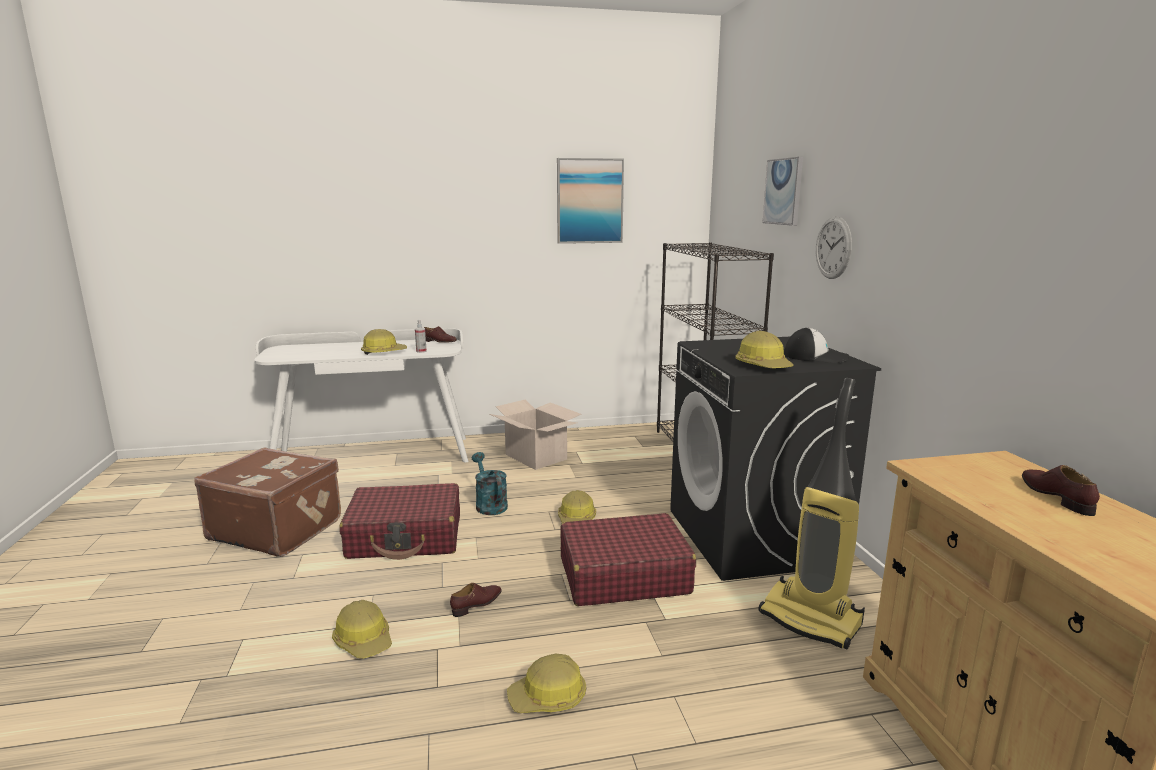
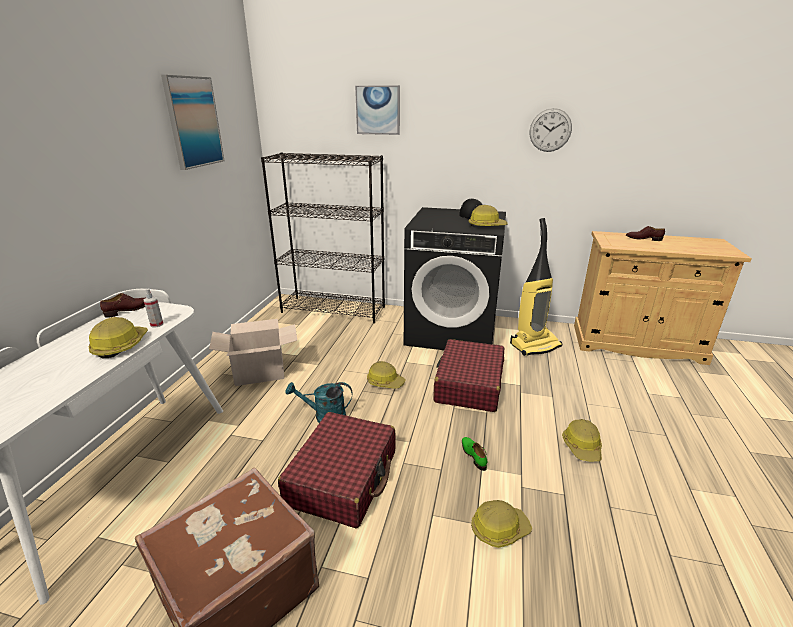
camera: 65 degrees left, 10 degrees up
(477, 604) = (473, 455): brown shoe -> green shoe
(833, 248) = (444, 147): wall clock -> wall clock (550, 130)

